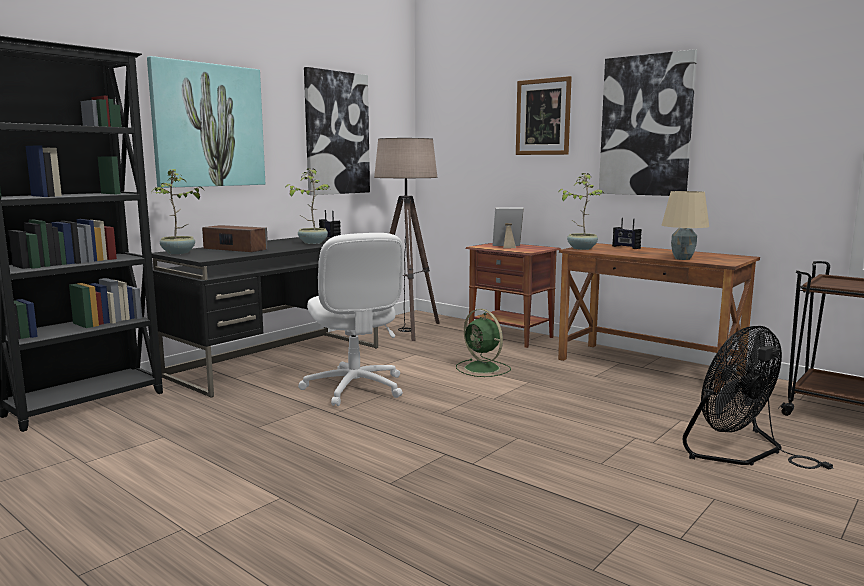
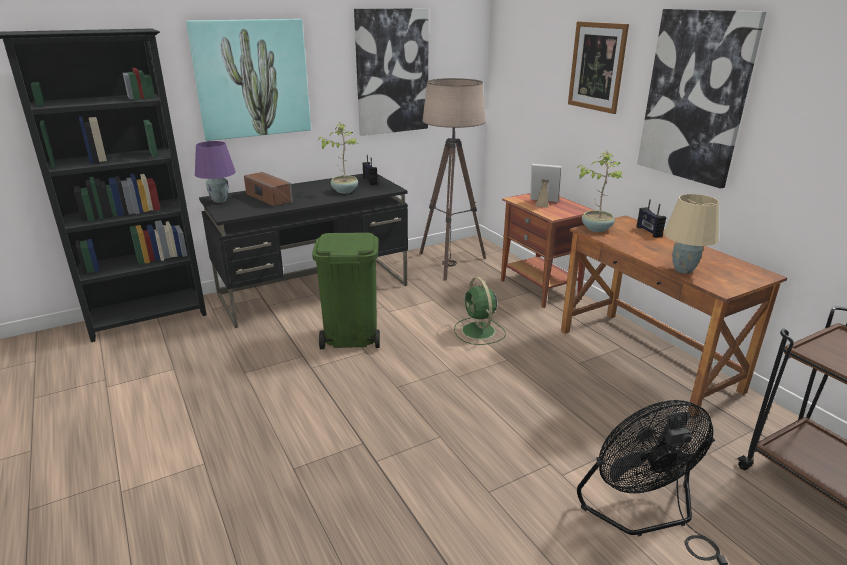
camera: 20 degrees right, 15 degrees up
(178, 253) = (219, 201): potted plant -> purple table lamp
(354, 387) = (350, 337): white office chair -> green trash can

